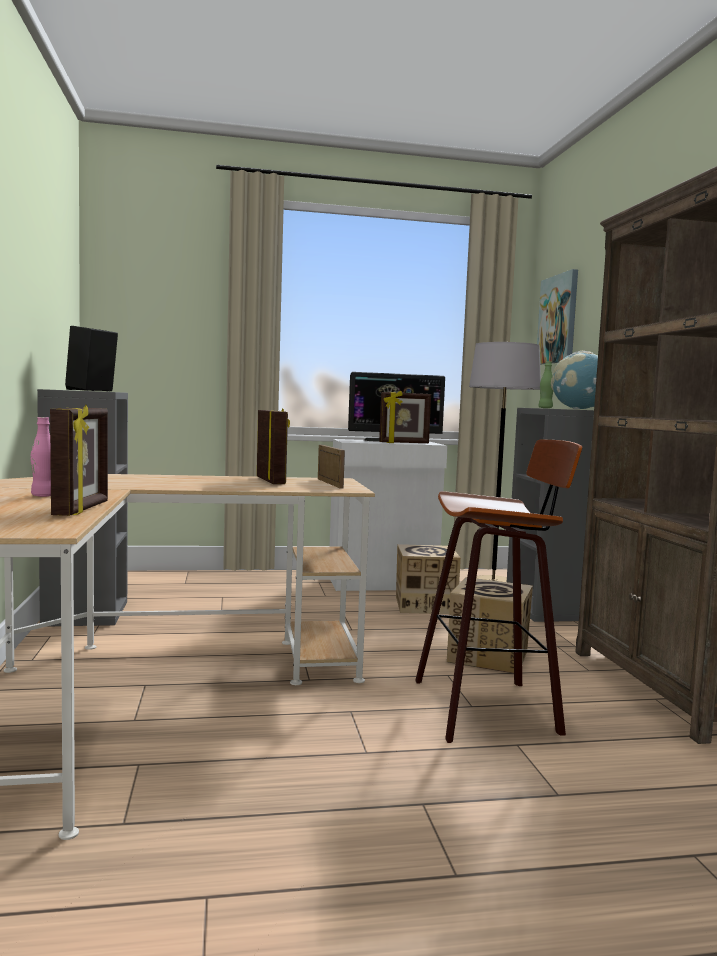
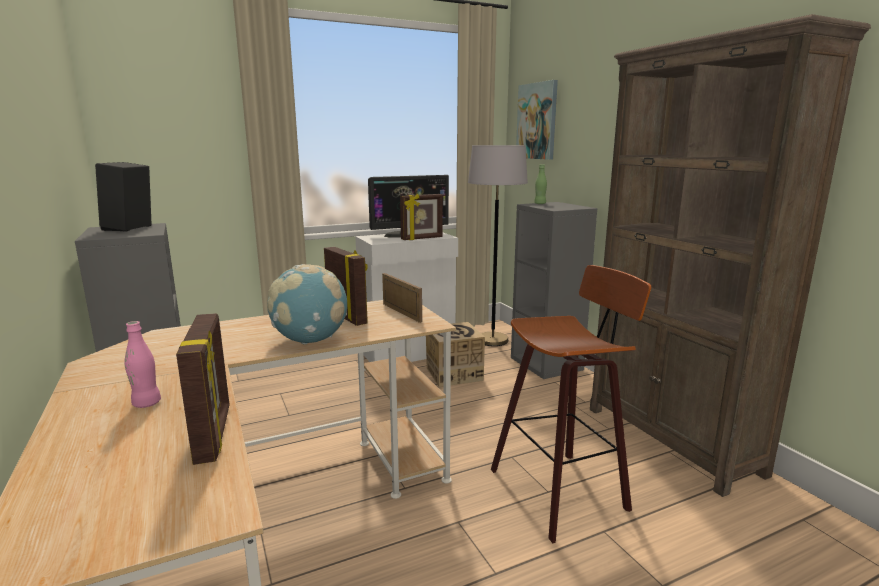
camera: 15 degrees left, 10 degrees up
(488, 656) = (531, 427): cardboard box -> none
(579, 409) = (571, 206): globe -> globe (310, 340)

